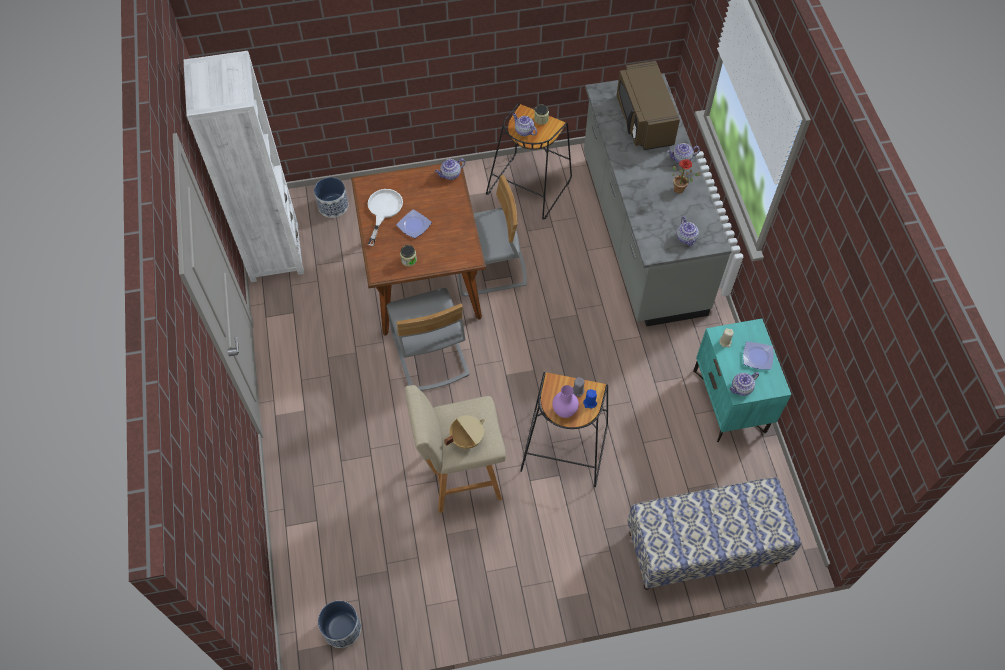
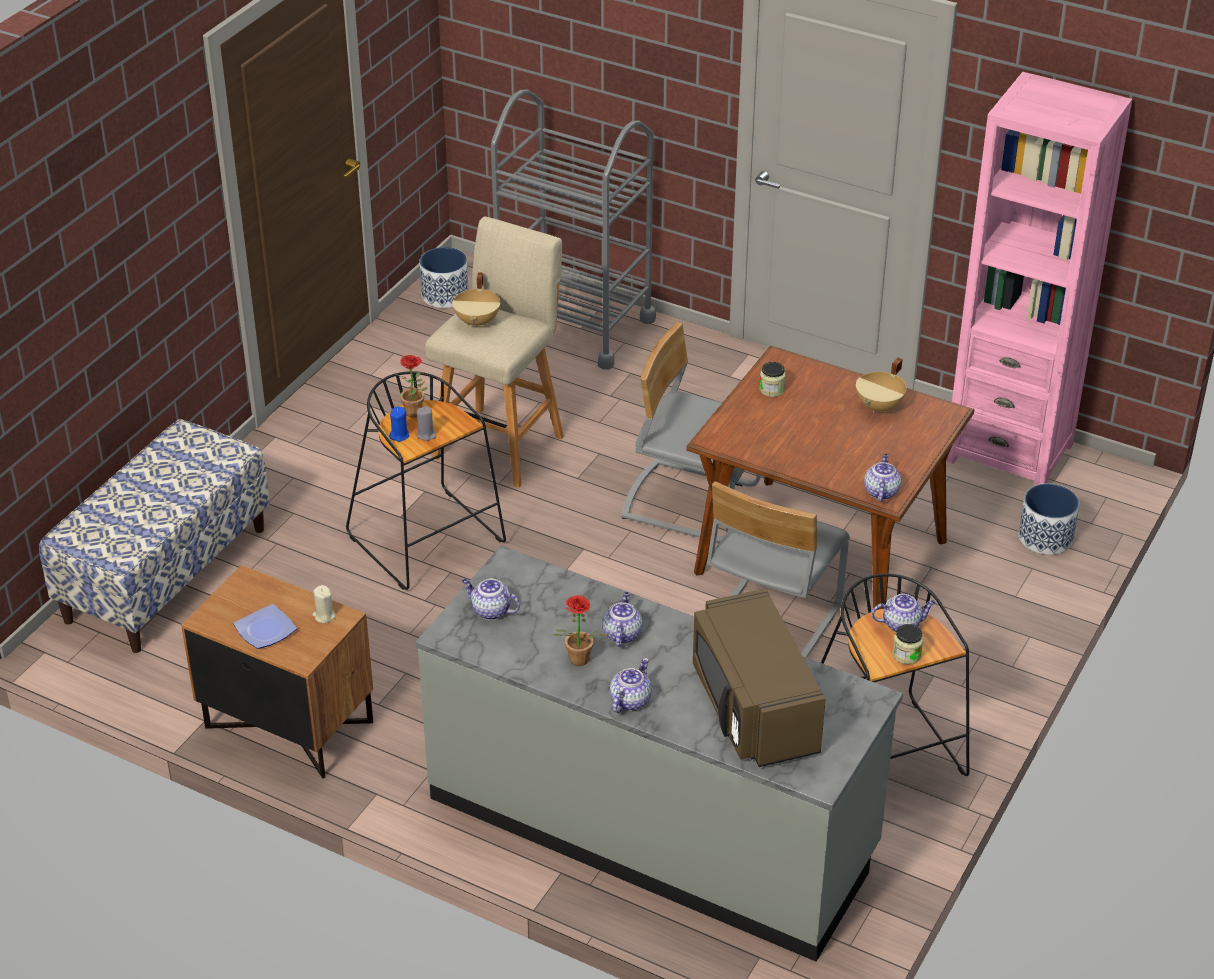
camera: 130 degrees right, 20 degrees down
(274, 252) = (1009, 452): white bookcase -> pink bookcase
(316, 526) = (574, 325): none -> grey cart
(383, 210) = (880, 406): white frying pan -> beige cooking pot
(414, 225) = (824, 420): plate -> none
(565, 411) = (416, 413): purple vase -> potted plant
(643, 120) = (753, 709): brown microwave -> brown microwave turned 135 degrees counterclockwise
(730, 401) = (287, 726): turquoise nightstand -> brown nightstand
(741, 388) = (250, 585): teapot -> teapot (621, 634)

